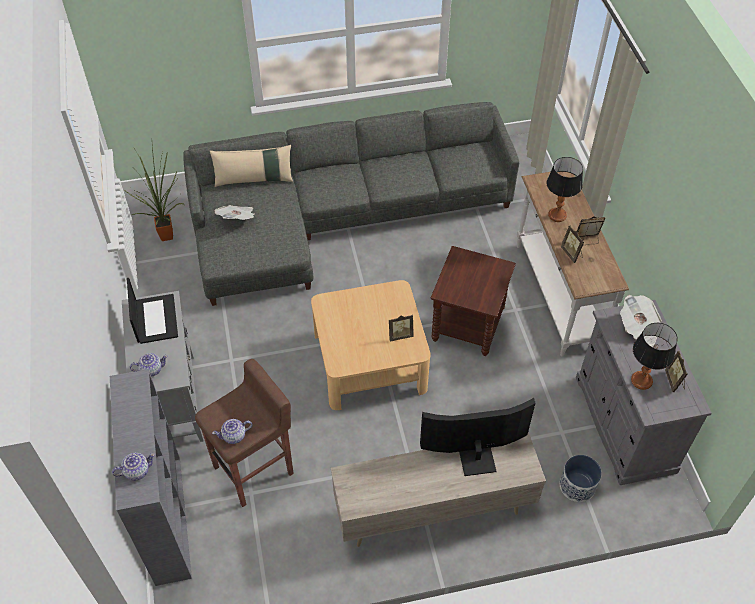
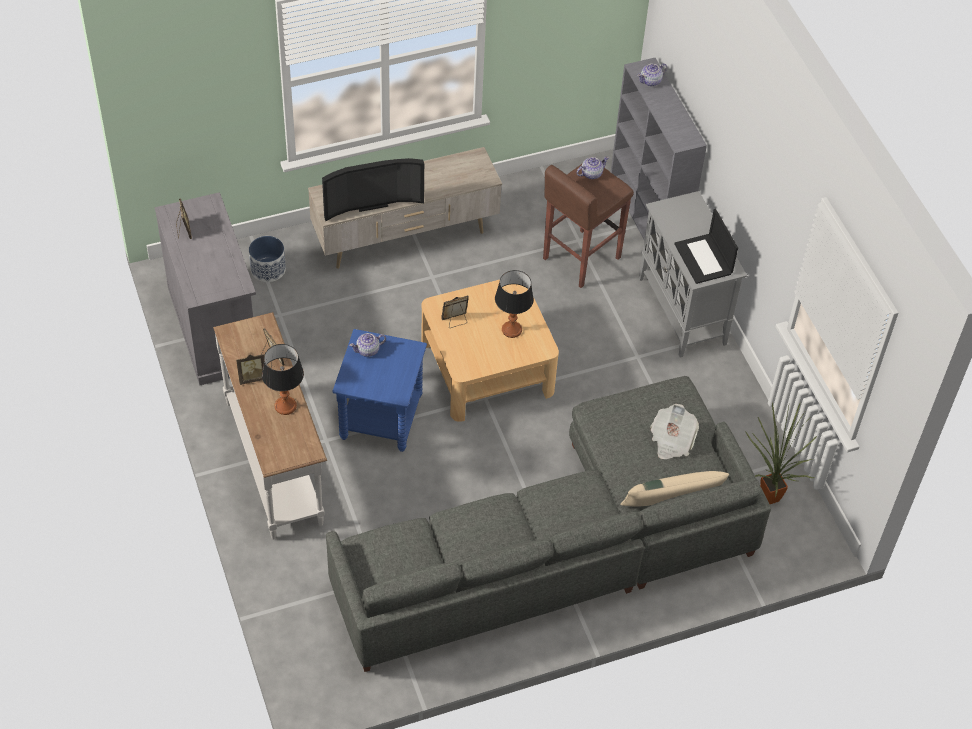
camera: 170 degrees right, 0 degrees up
(151, 369) = (687, 214): teapot -> teapot (368, 350)
(468, 325) = (380, 417): brown side table -> blue side table
(639, 328) = (210, 277): newspaper -> none
(641, 380) = (215, 229): table lamp -> table lamp (511, 330)

